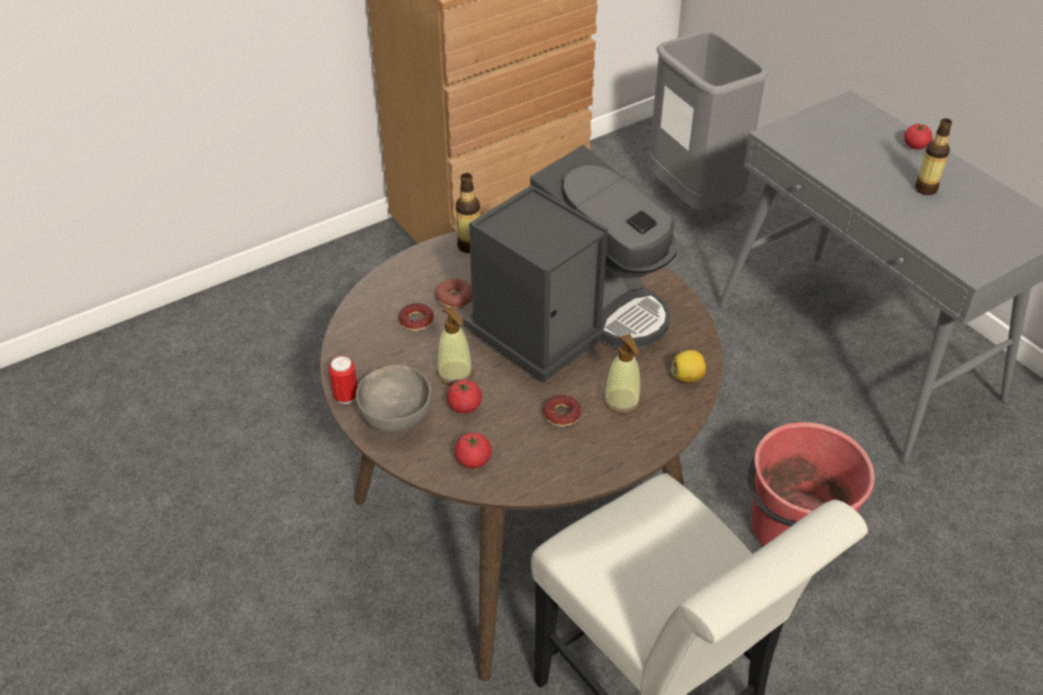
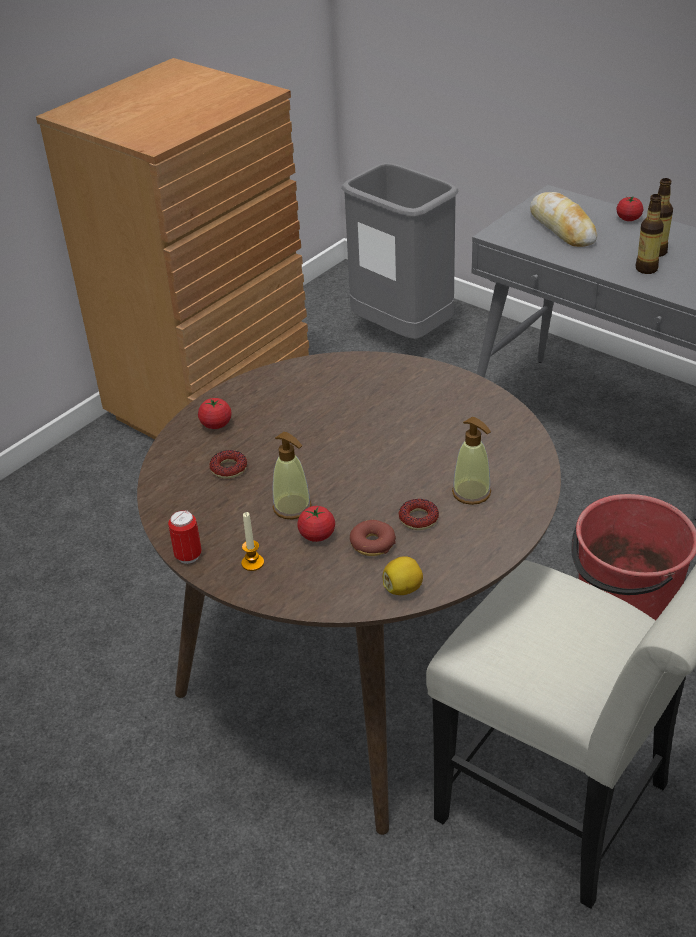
camera: 15 degrees left, 5 degrees down
(397, 418) = (252, 563): grey bowl -> candle
(454, 298) = (258, 439): donut -> donut (372, 544)
(469, 246) = (250, 389): bottle -> bottle (646, 269)
(473, 460) = (350, 582): tomato -> tomato (216, 424)
(569, 321) = (384, 434): coffee machine -> none
(687, 377) = (524, 456): lemon -> lemon (403, 588)
(843, 141) = (562, 228): none -> bread

